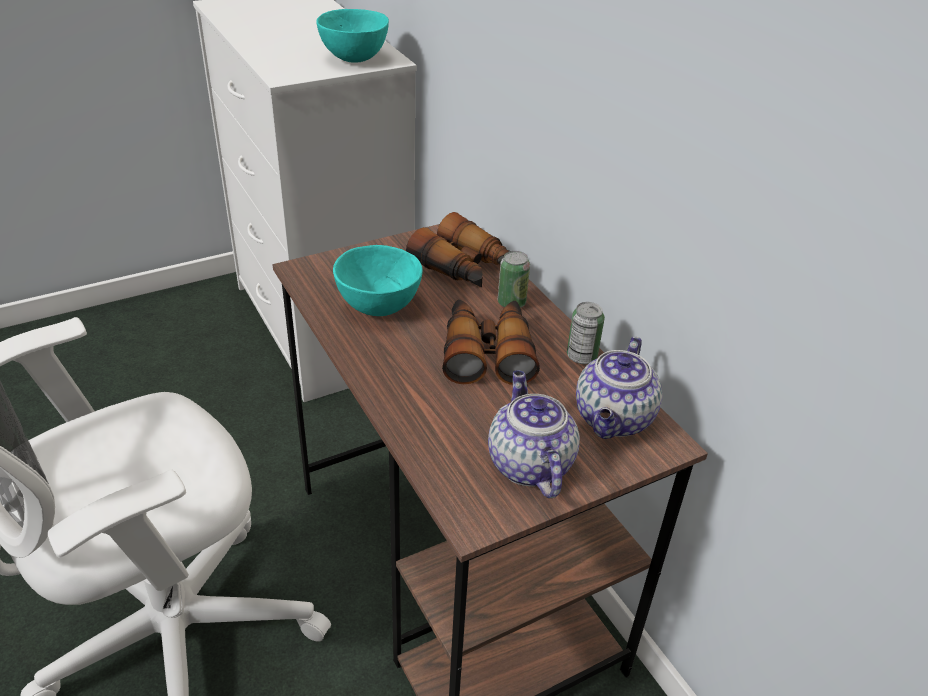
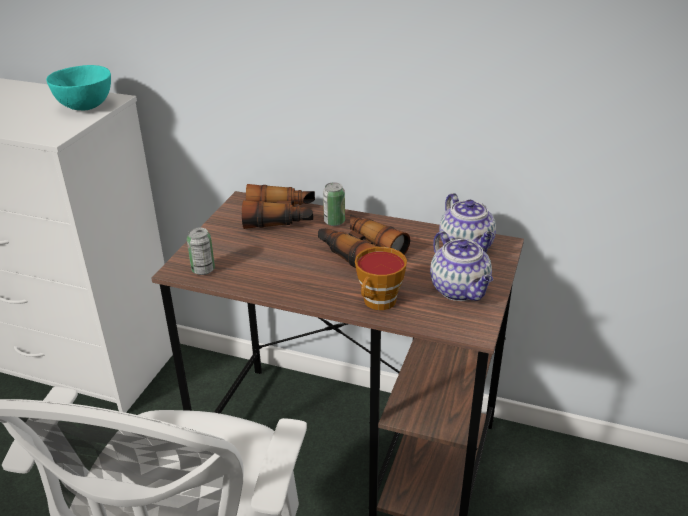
camera: 40 degrees left, 5 degrees down
(377, 306) = (261, 263): turquoise bowl -> none
(421, 418) = (378, 302): none -> cup
(528, 463) = (460, 290): teapot -> teapot turned 150 degrees counterclockwise
(581, 356) = (409, 228): can -> can (203, 270)

